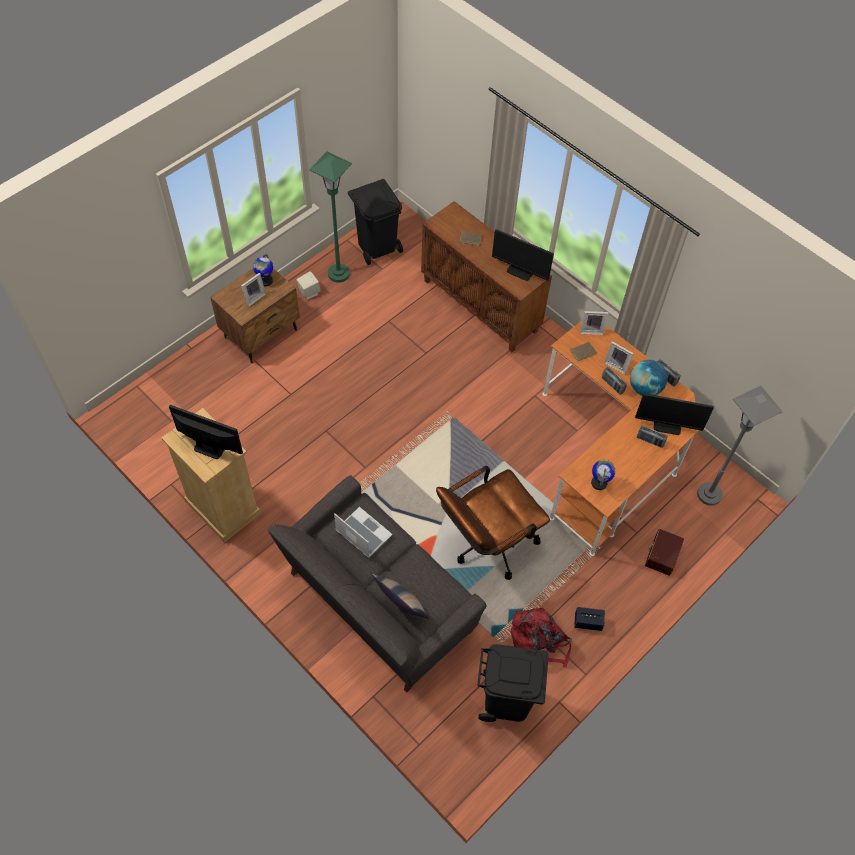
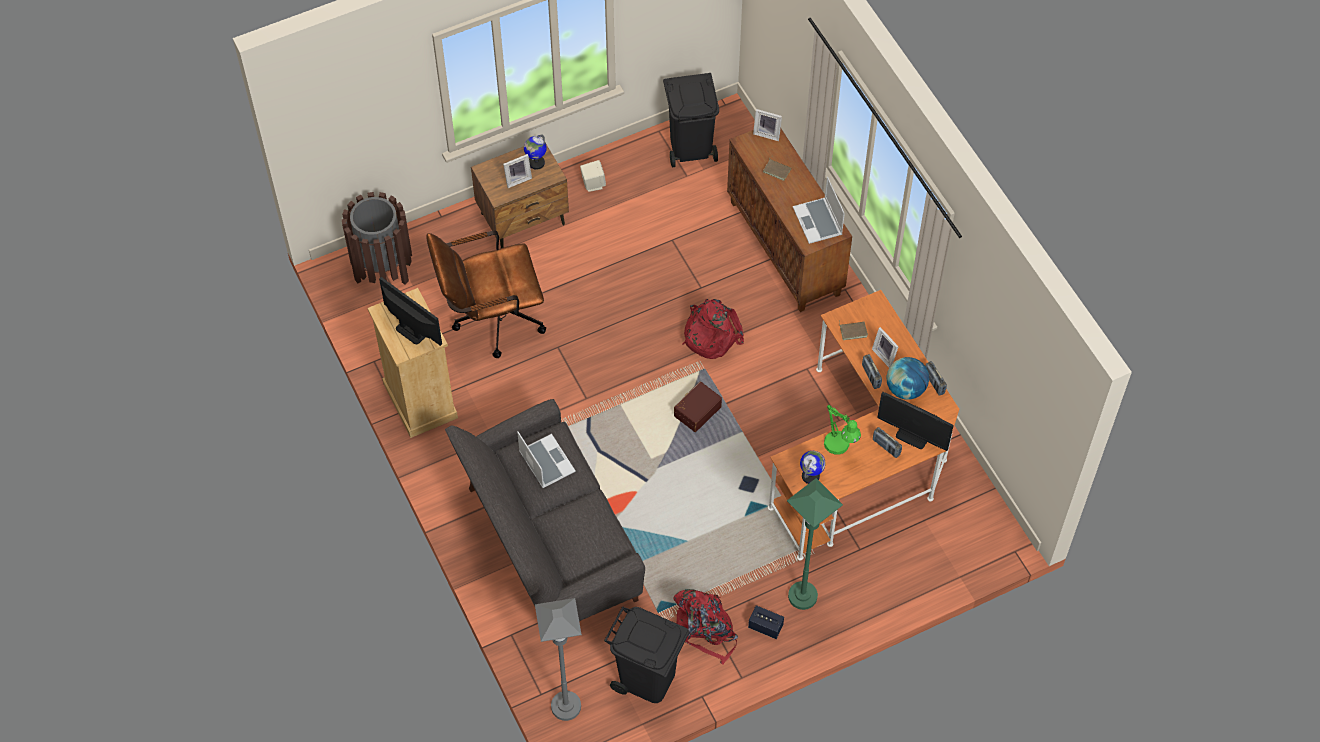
camera: 20 degrees right, 0 degrees up
(154, 402) = (383, 268): none -> brown trash can
(338, 274) = (634, 170): green floor lamp -> green floor lamp (802, 596)
(401, 606) = (559, 545): pillow -> none
(447, 388) = (710, 334): none -> red backpack
(487, 544) = (688, 515): brown office chair -> brown office chair (491, 319)
(520, 271) = (818, 222): monitor -> laptop
(591, 330) = (874, 309): picture frame -> picture frame (767, 133)
(613, 451) = (839, 447): none -> green table lamp
(661, 555) = (877, 580): brown storage box -> brown storage box (696, 411)
(709, 494) = (961, 531): grey floor lamp -> grey floor lamp (566, 706)

